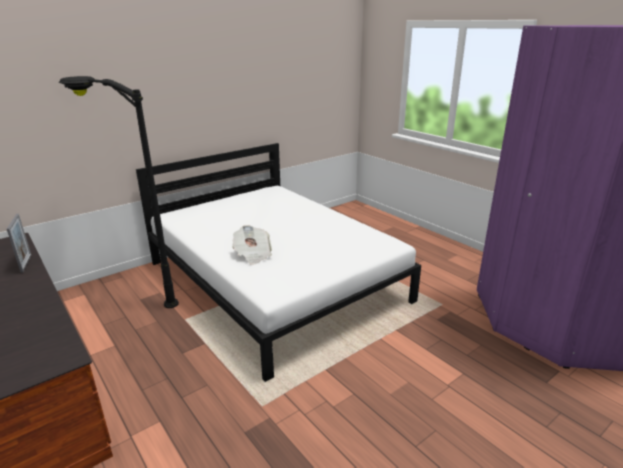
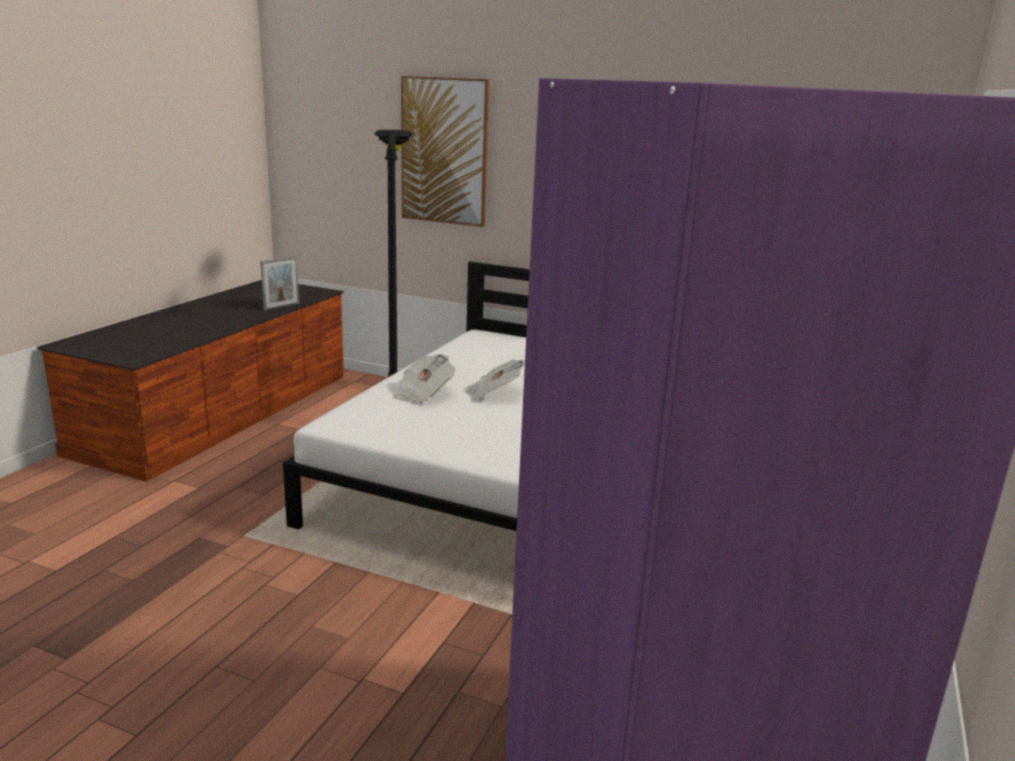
camera: 60 degrees right, 5 degrees down
(91, 89) = (444, 151): none -> picture
(274, 235) = (493, 393): none -> newspaper

